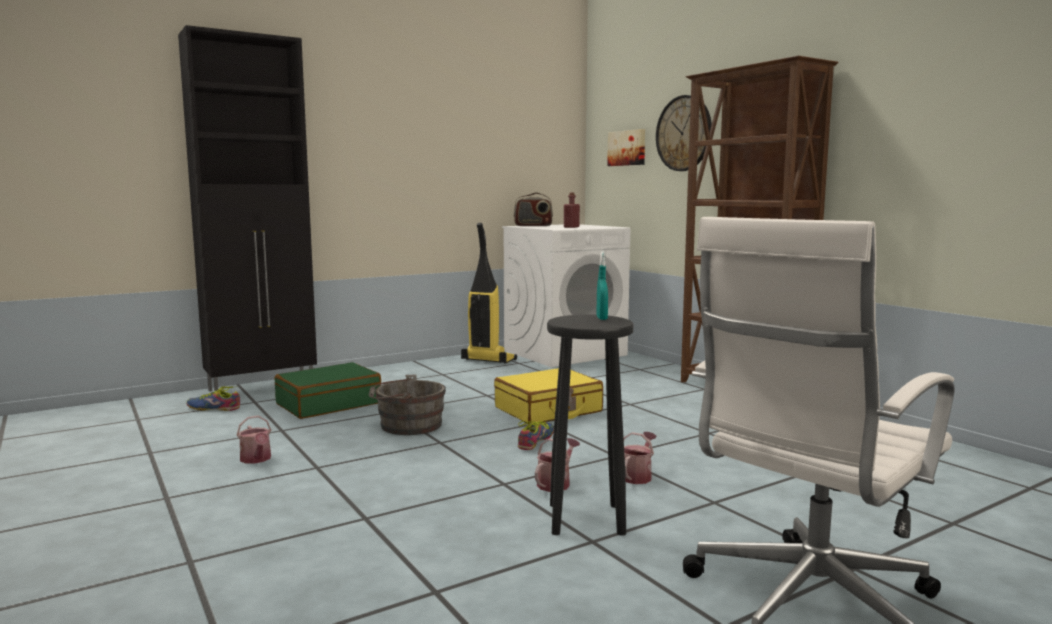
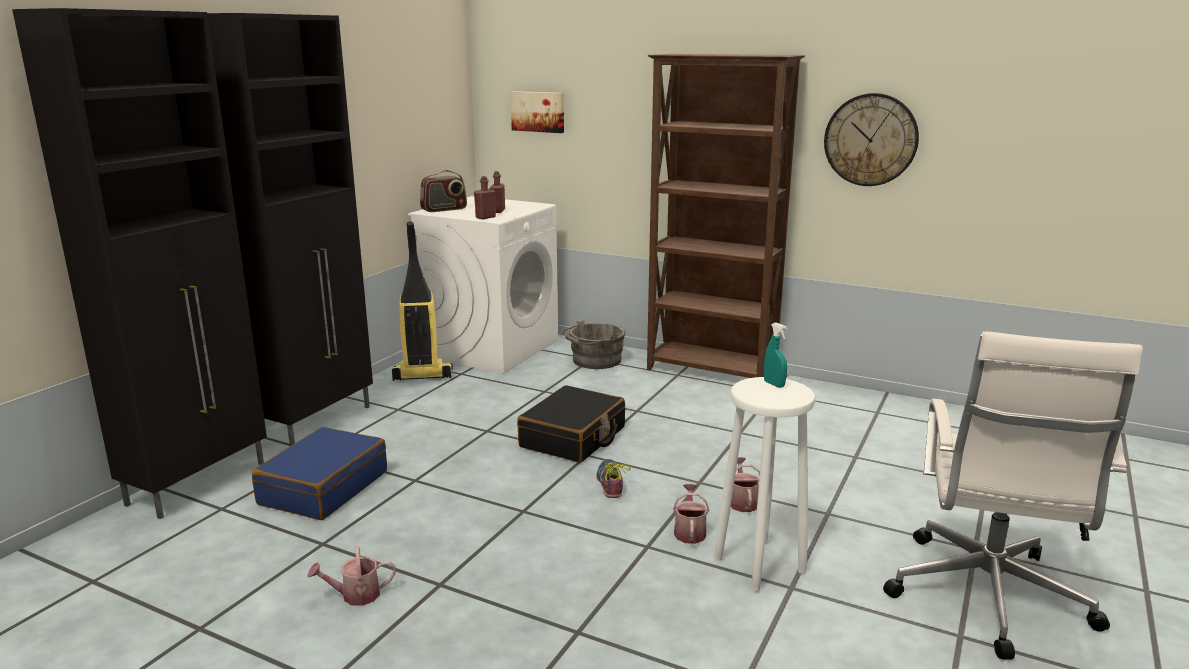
camera: 30 degrees left, 10 degrees up
(213, 408) = (179, 534): shoe -> none
(256, 459) = (355, 595): watering can -> watering can turned 135 degrees clockwise
(328, 404) = (323, 487): green suitcase -> blue suitcase
(380, 372) = (318, 421): none -> black cabinet
(407, 425) = (459, 497): grey bucket -> grey bucket (594, 361)
(548, 410) = (573, 438): yellow suitcase -> black suitcase
(552, 228) = (485, 217): none -> red bottle
(586, 518) = (759, 564): black stool -> white stool
(684, 133) = (618, 104): wall clock -> wall clock (870, 140)

